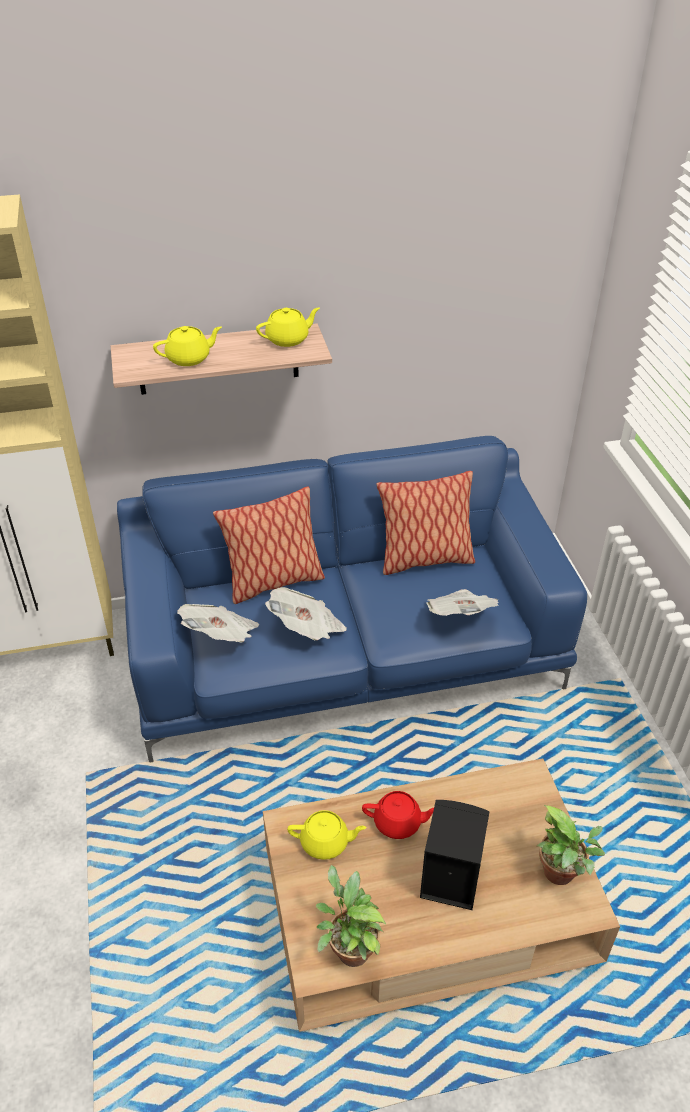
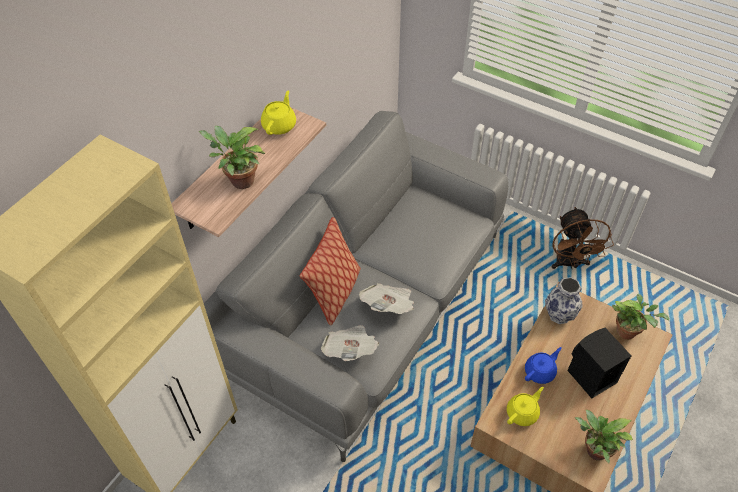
camera: 45 degrees left, 10 degrees up
(189, 358) = (239, 181): yellow teapot -> potted plant
(345, 653) = (368, 305): blue sofa -> grey sofa
(398, 823) = (540, 372): red teapot -> blue teapot
(425, 560) = (397, 215): pillow -> none
(460, 616) = (455, 235): newspaper -> none
(498, 790) = (560, 315): none -> vase
(625, 781) = (569, 264): none -> brown fan

